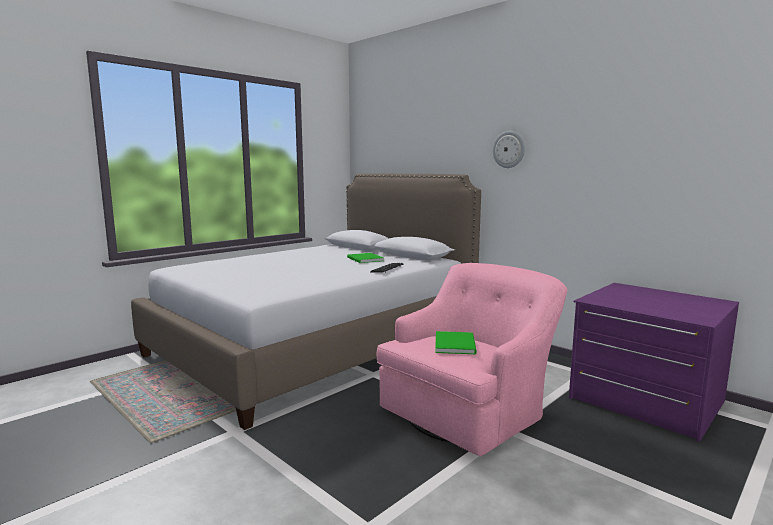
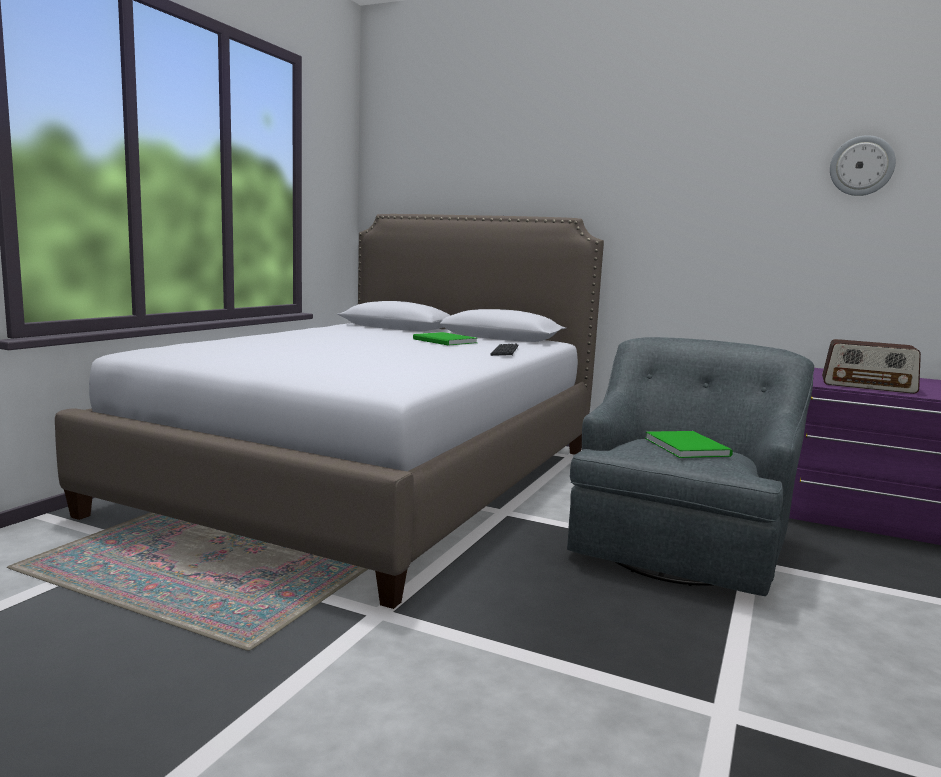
camera: 20 degrees left, 0 degrees up
(469, 409) = (680, 543): pink armchair -> grey armchair
(509, 149) = (644, 184): wall clock -> wall clock (861, 166)
(637, 304) = (868, 386): none -> radio

